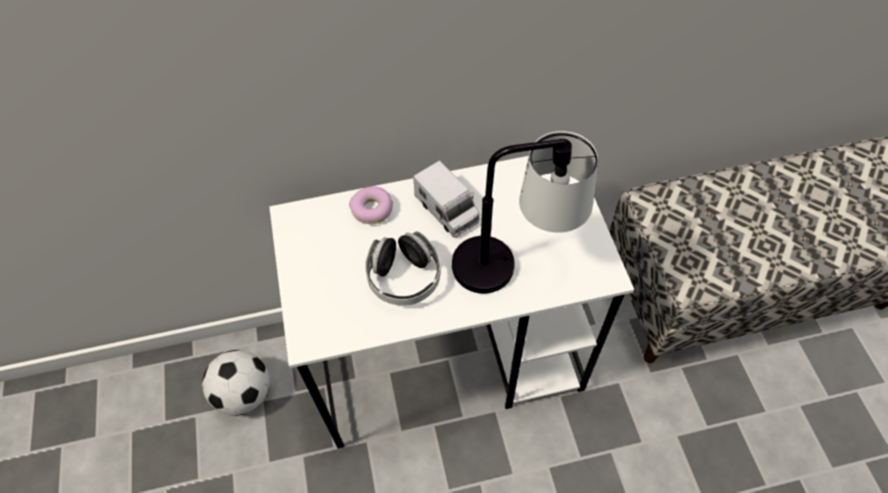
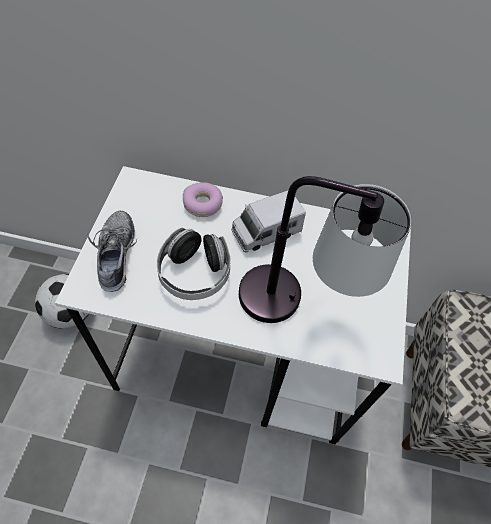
camera: 20 degrees right, 0 degrees up
(319, 295) = (116, 255): none -> shoe
(447, 210) = (266, 232): toy truck -> toy truck turned 75 degrees clockwise

